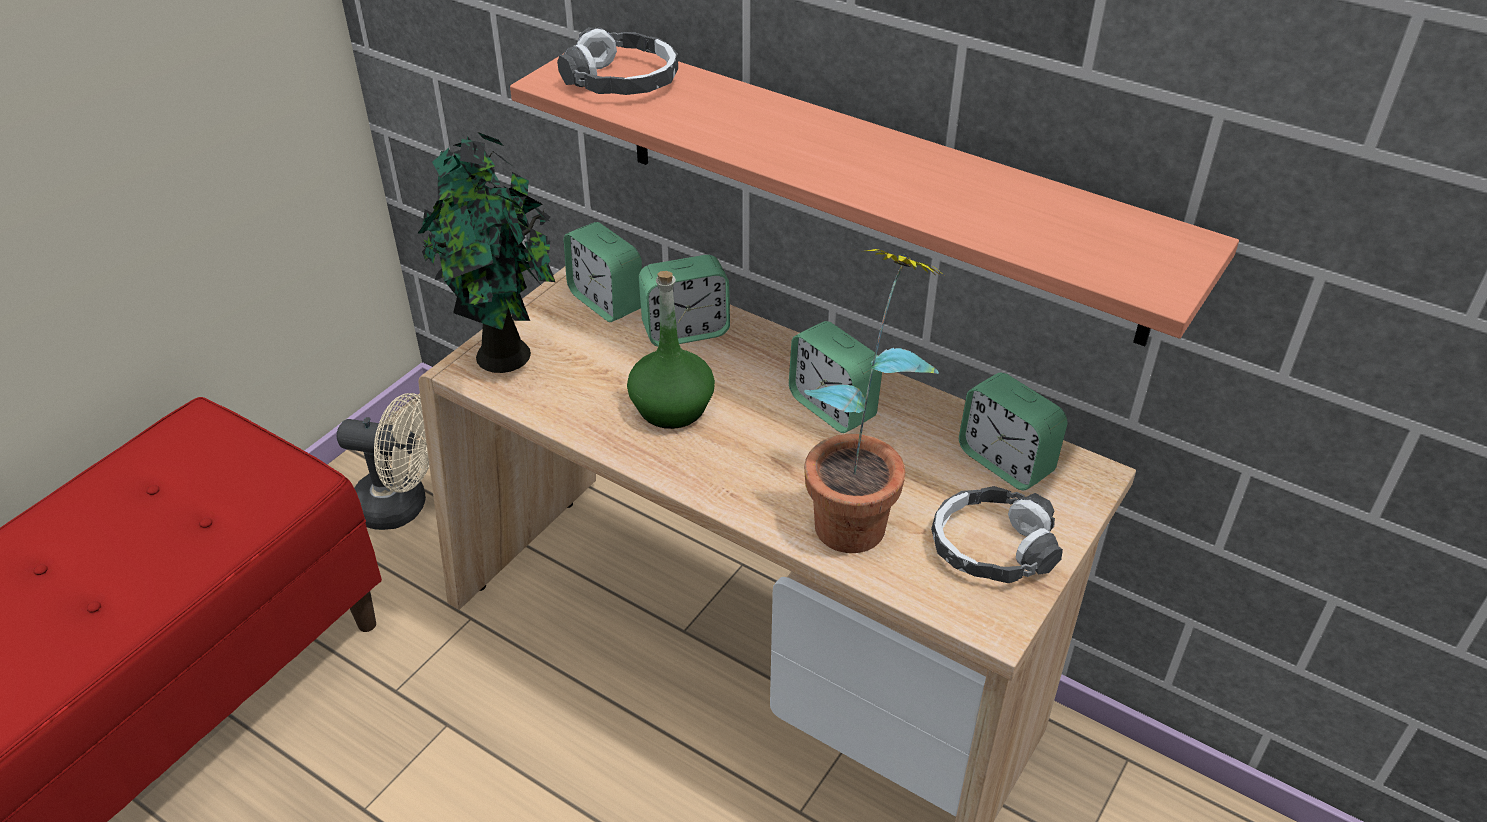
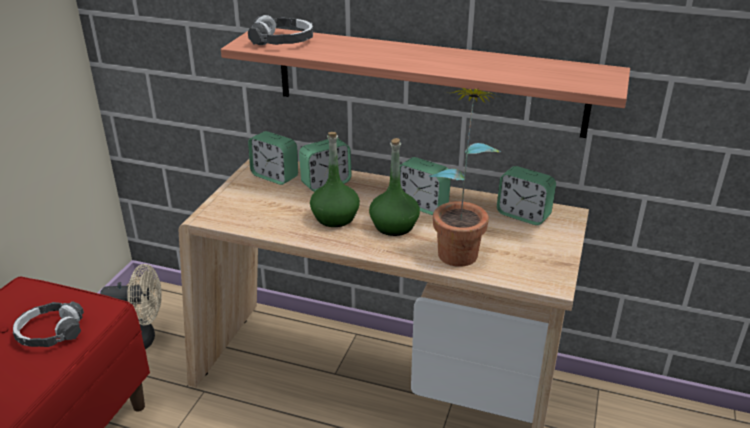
camera: 15 degrees left, 10 degrees down
(506, 358) = (229, 209): potted plant -> none
(764, 444) = (394, 226): none -> green bottle
(992, 547) = (535, 252): headphones -> headphones (50, 332)

